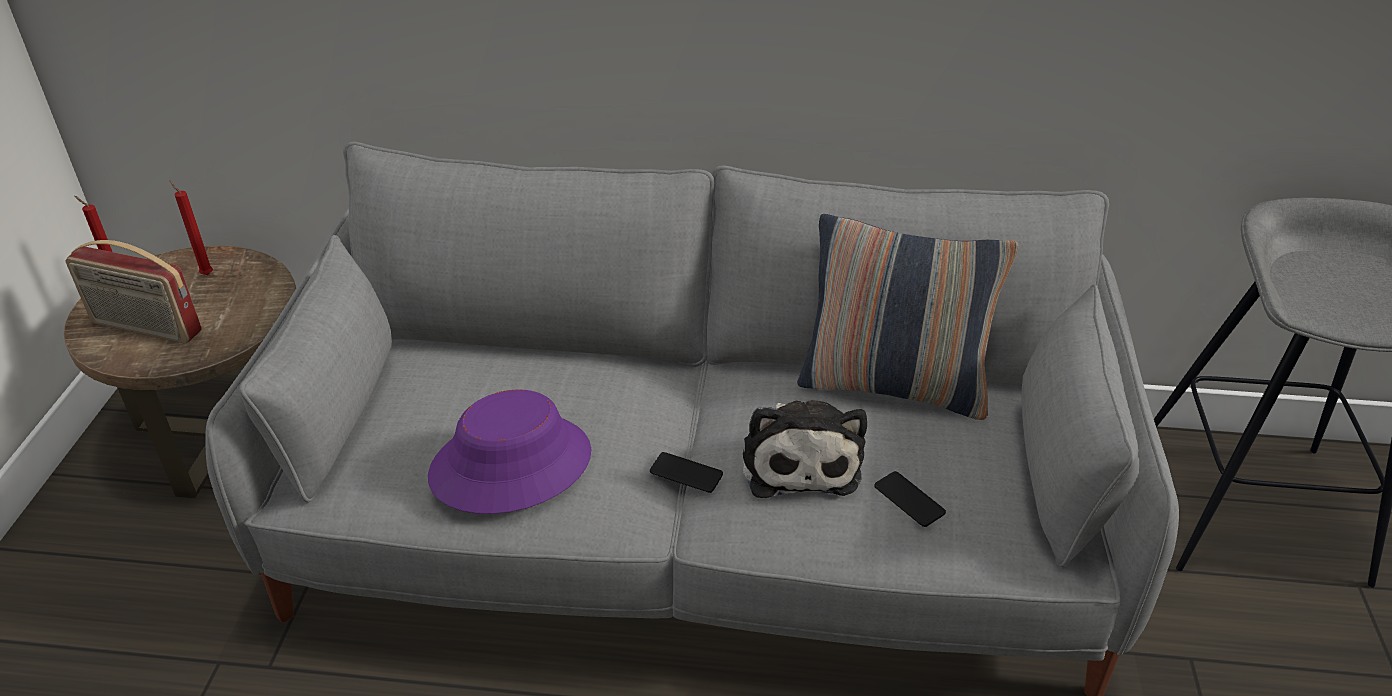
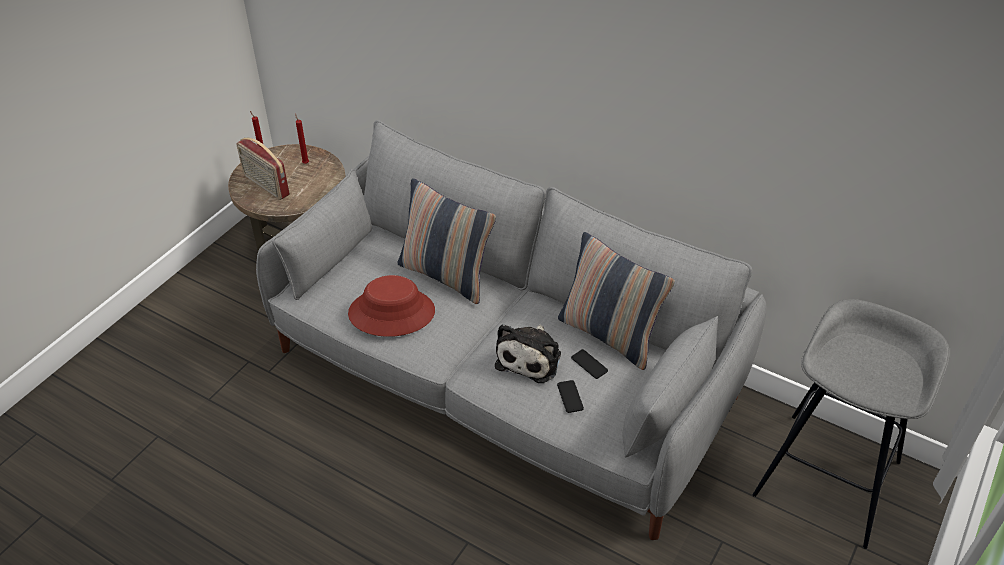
camera: 25 degrees right, 5 degrees up
(511, 464) = (392, 312): purple hat -> red hat
(569, 377) = (446, 276): none -> pillow
(686, 473) = (472, 345): phone -> phone (589, 364)

